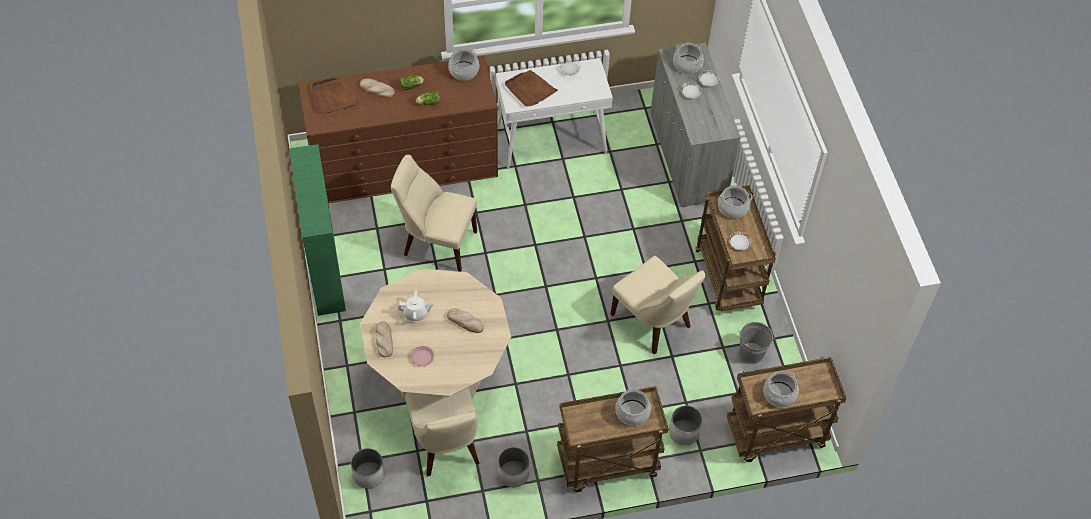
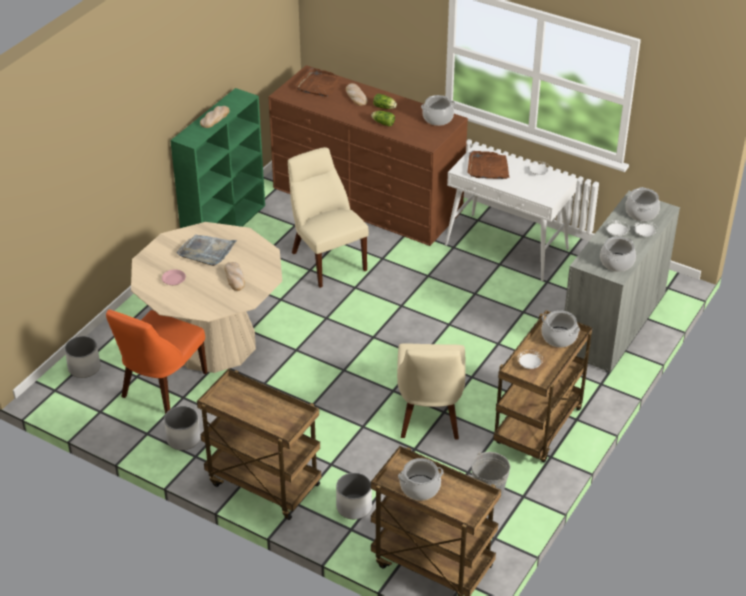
camera: 45 degrees right, 15 degrees down
(384, 340) = (162, 252): bread -> bread (215, 118)
(416, 314) = (207, 251): white teapot -> grey tray
(446, 444) = (161, 387): beige chair -> orange chair
(632, 412) = (279, 416): cooking pot -> cooking pot (616, 262)

